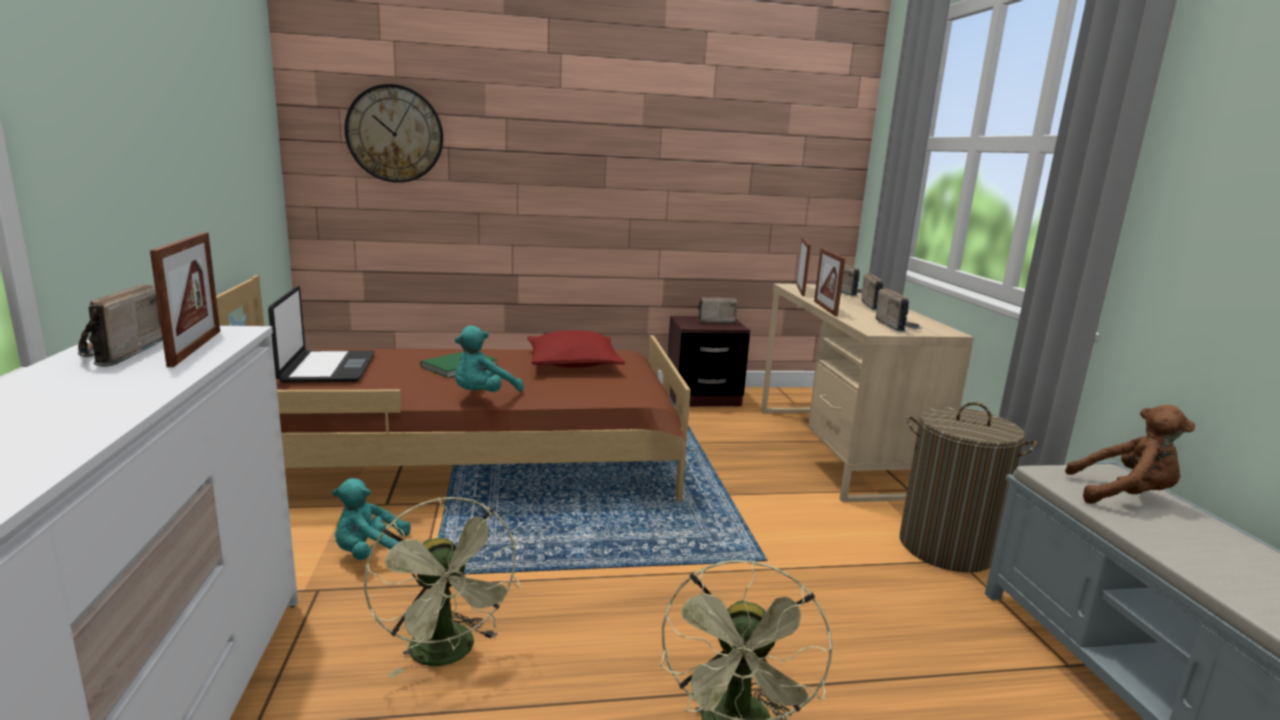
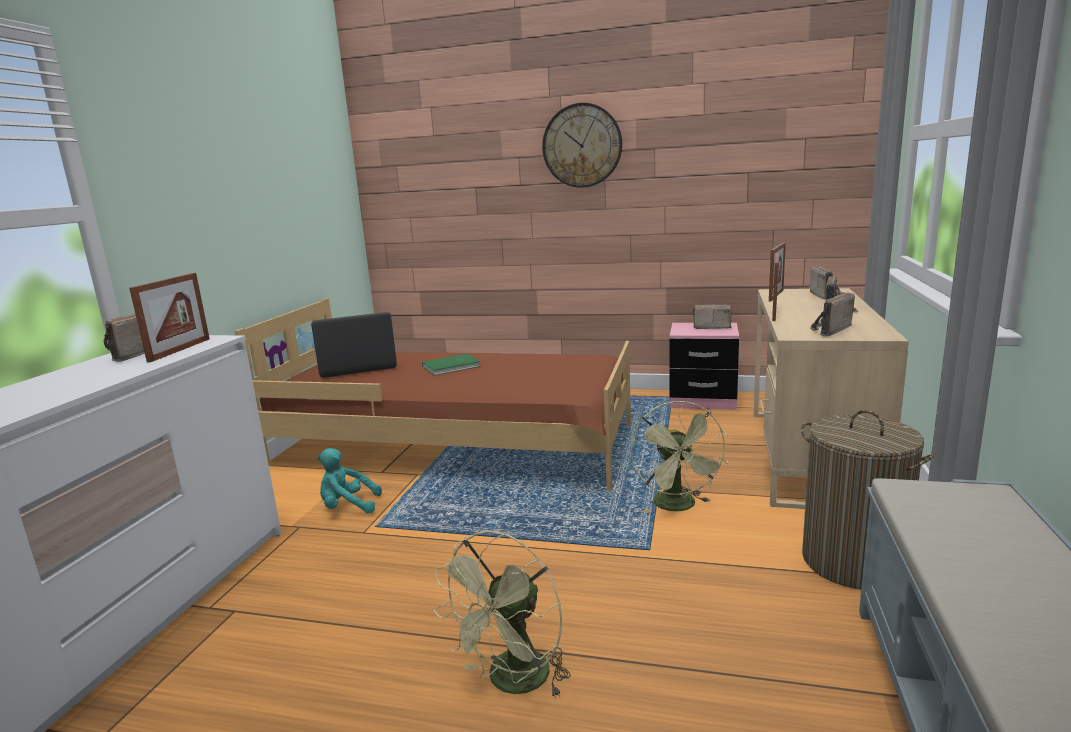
camera: 25 degrees right, 0 degrees up
(326, 368) = (357, 367): laptop -> laptop turned 120 degrees counterclockwise
(395, 134) = (435, 181): wall clock -> wall clock (582, 145)
(448, 655) = (348, 583): green fan -> green fan (679, 507)
(483, 396) = (445, 390): turquoise plush toy -> none
(573, 363) = (543, 365): red pillow -> none
(702, 397) = (702, 400): brown nightstand -> pink nightstand
(896, 326) = (827, 330): radio -> radio turned 150 degrees counterclockwise
(1124, 496) = (971, 519): brown plush toy -> none

